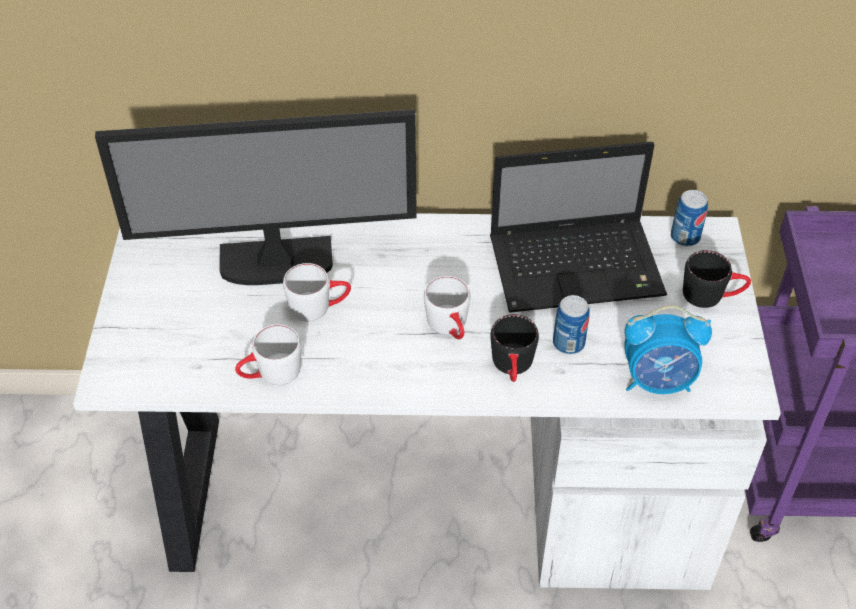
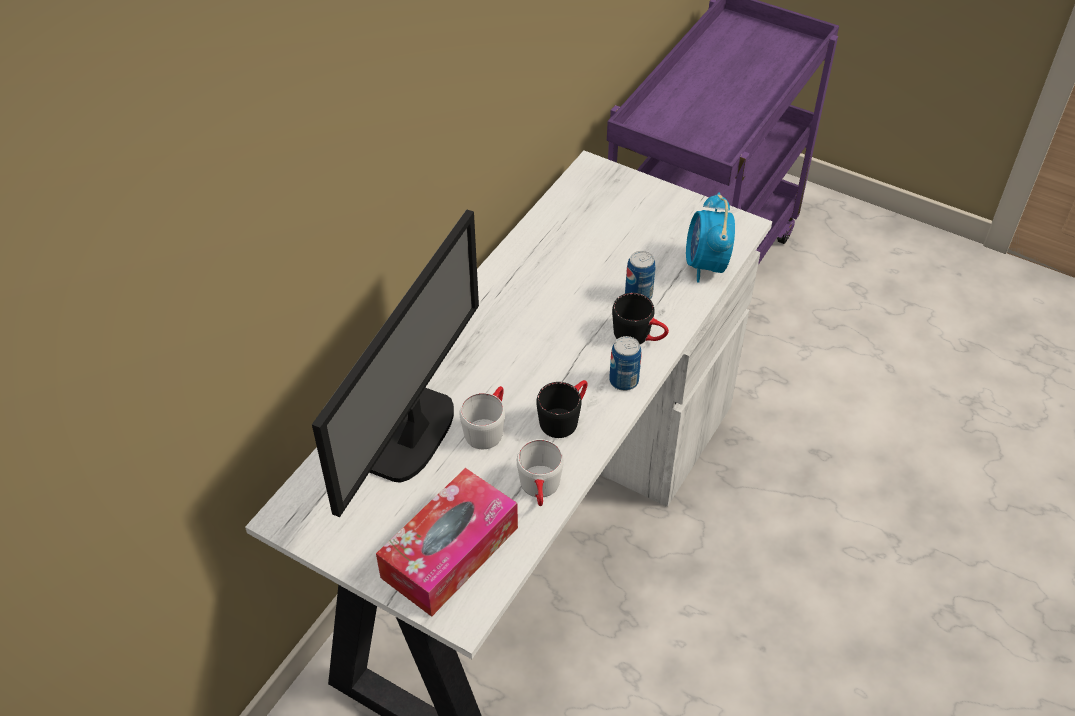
camera: 60 degrees left, 0 degrees up
(167, 343) = (450, 552): none -> tissue box
(450, 327) = (573, 354): white mug -> none
(579, 267) = (567, 253): laptop -> none
(658, 381) = (706, 265): alarm clock -> alarm clock turned 150 degrees clockwise
(685, 237) = (582, 185): can -> can (624, 381)
(712, 295) = (647, 199): black mug -> black mug (564, 417)

